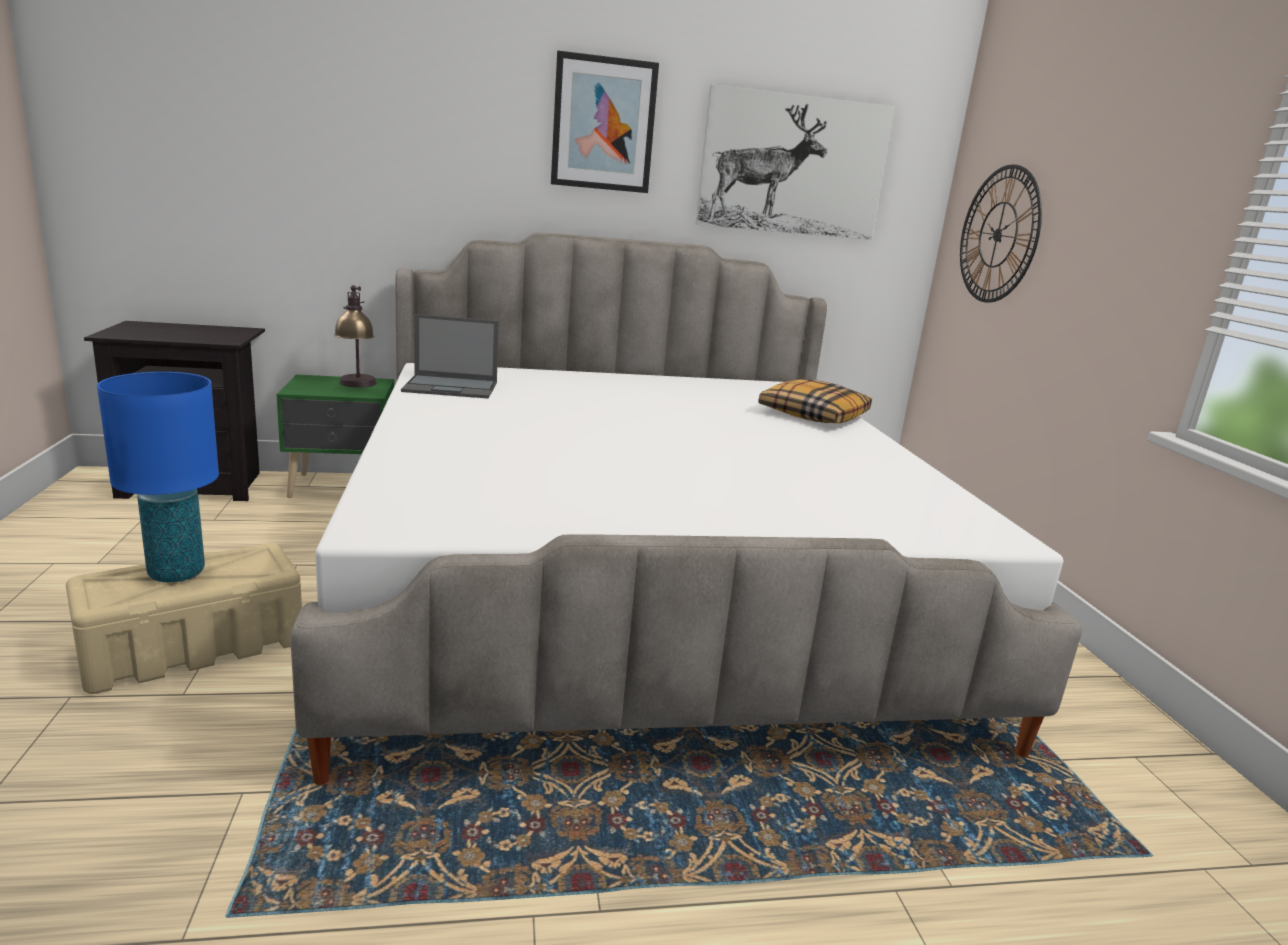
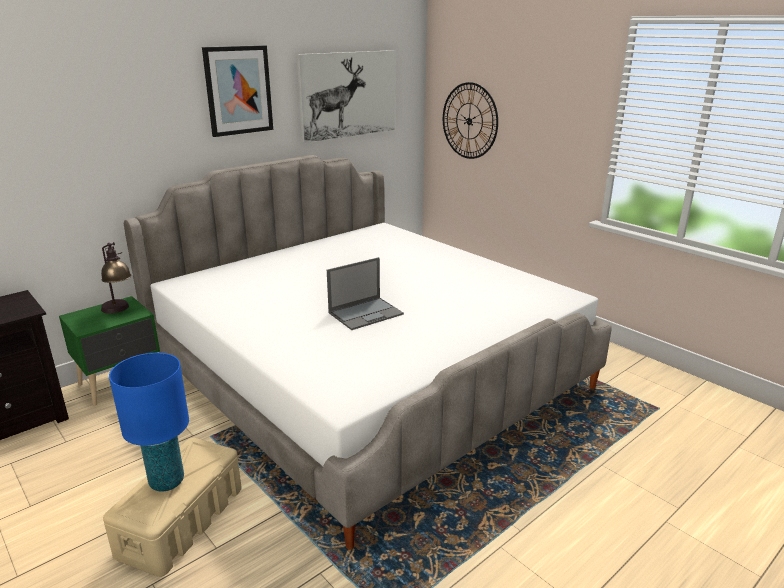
camera: 30 degrees left, 5 degrees up
(452, 387) = (215, 294): laptop -> laptop (366, 313)
(812, 415) = (416, 247): pillow -> none

